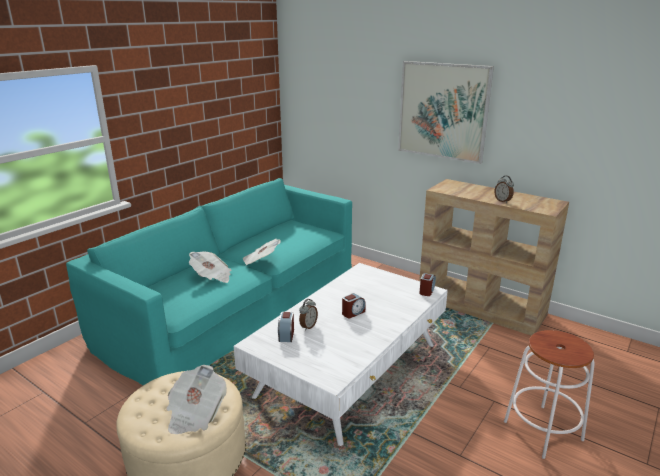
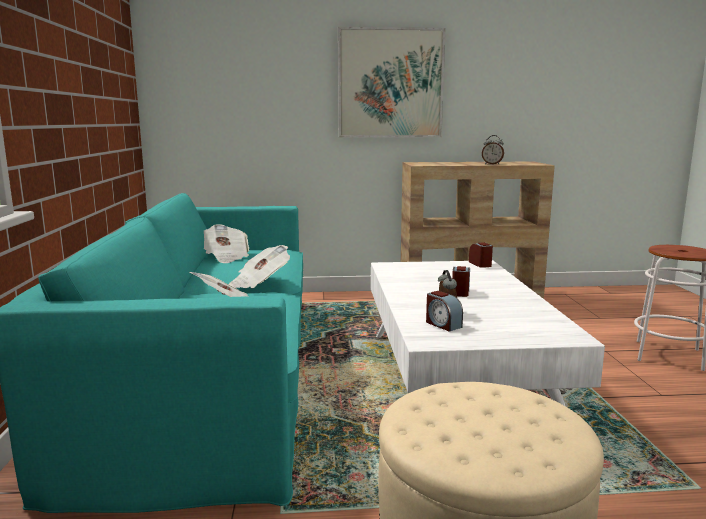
camera: 40 degrees left, 10 degrees down
(195, 413) = (526, 420): newspaper -> newspaper (225, 257)

